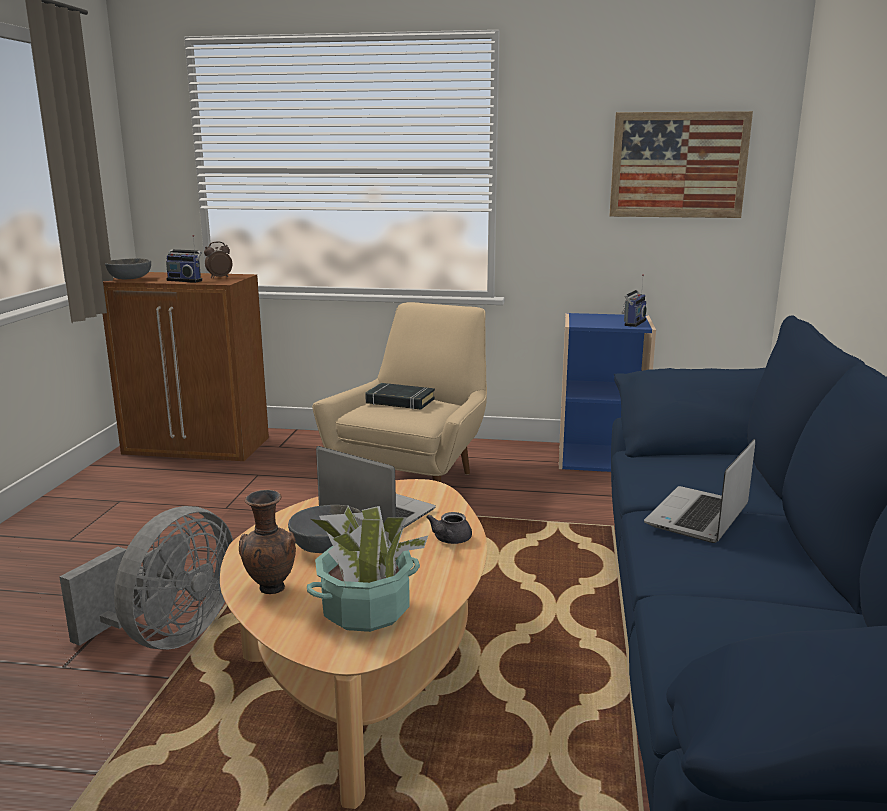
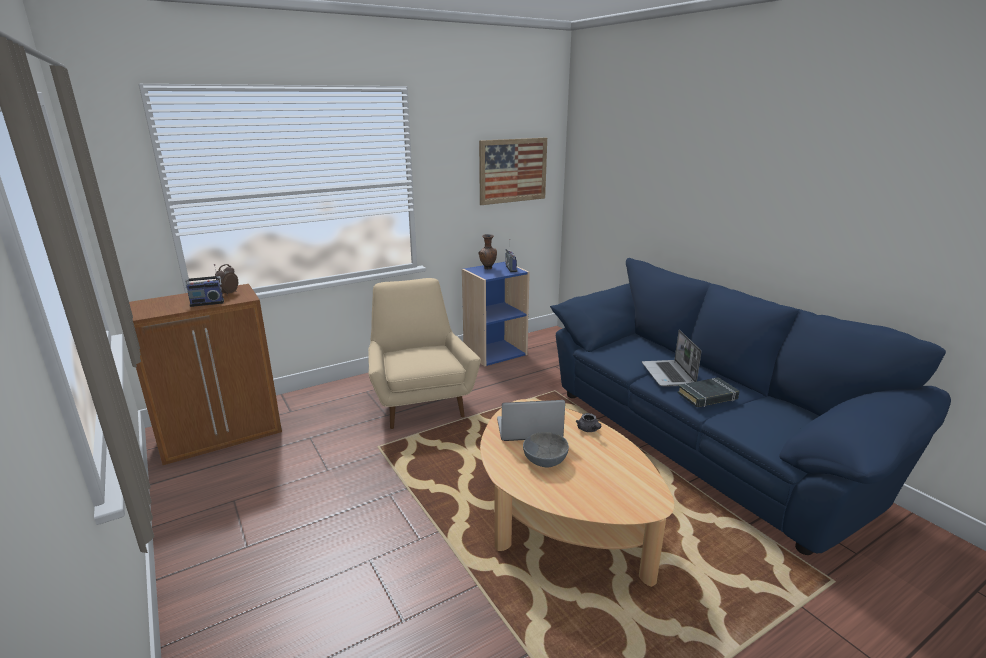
camera: 40 degrees left, 5 degrees up
(129, 279) = (147, 312): grey bowl -> none
(168, 636) = (434, 565): grey fan -> none
(270, 589) = (565, 496): brown vase -> brown vase (488, 268)
(365, 610) = (622, 483): potted plant -> none
(400, 401) = (414, 354): black book -> black book (707, 396)

